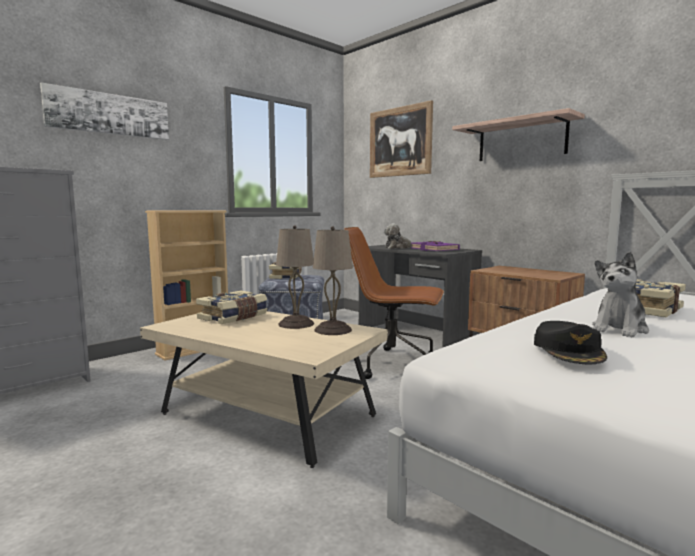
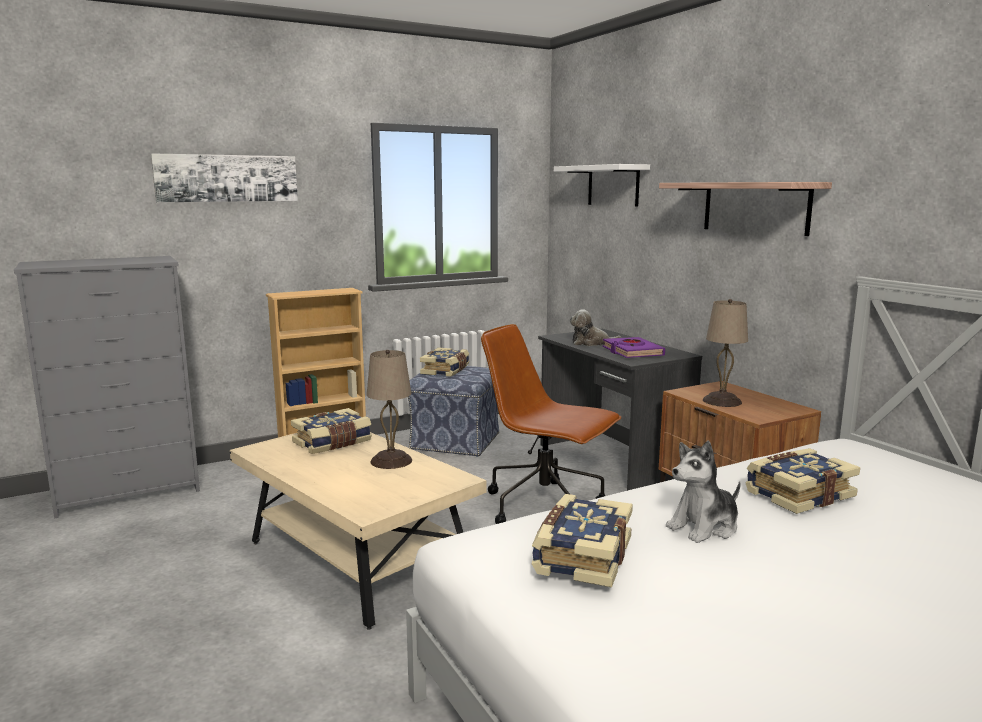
camera: 15 degrees right, 5 degrees up
(334, 330) = (424, 475): beige table lamp -> beige table lamp (723, 401)
(400, 142) = (613, 185): picture -> white shelf
(569, 350) = (581, 556): black cap -> book

